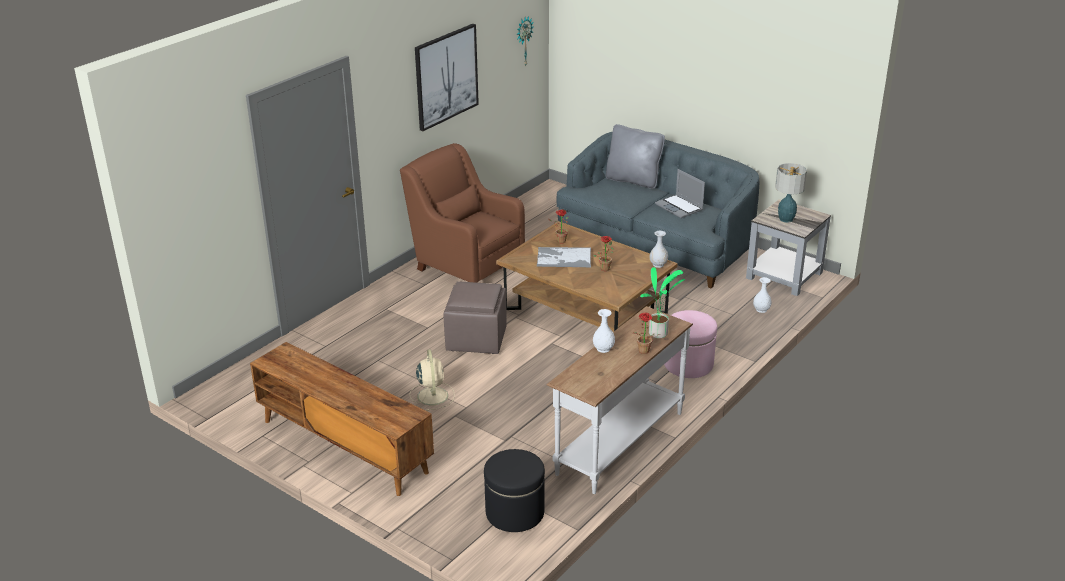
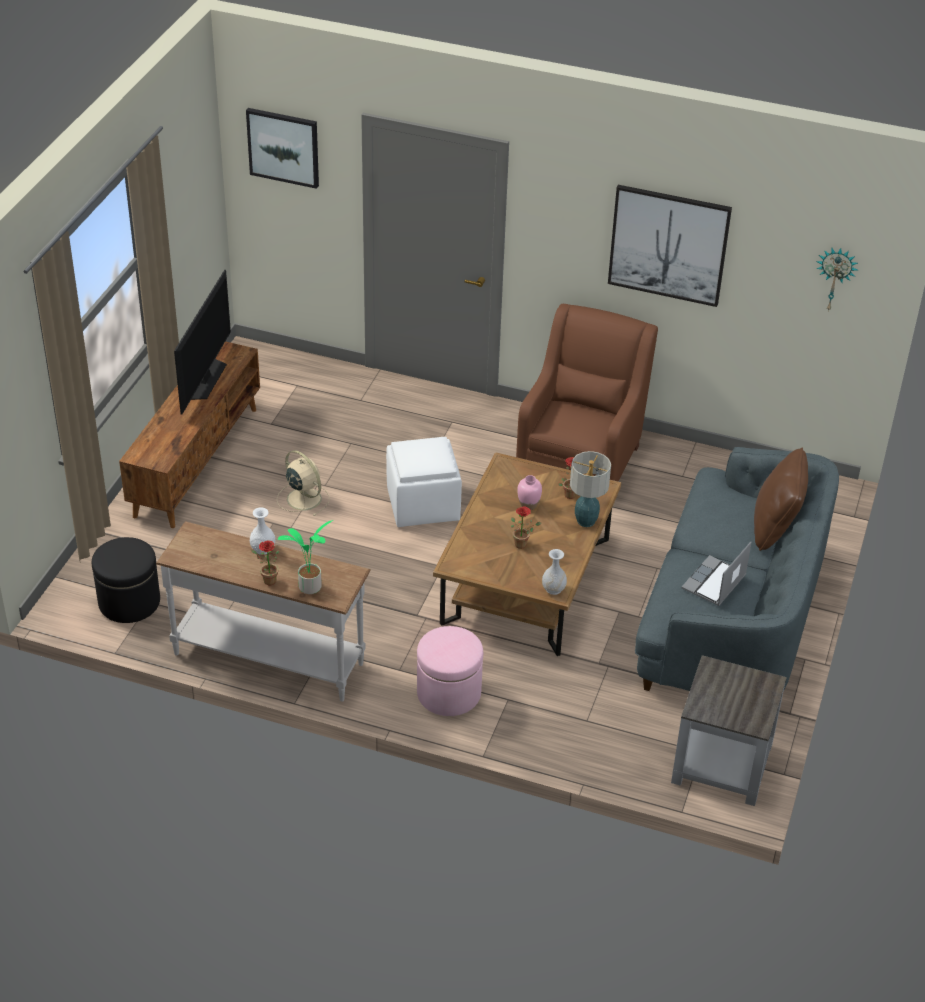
camera: 70 degrees right, 10 degrees up
(191, 170) = (283, 147): none -> picture
(309, 375) = (205, 379): none -> television
(432, 395) = (303, 498): beige fan -> beige fan turned 105 degrees counterclockwise
(476, 339) = (423, 504): brown ottoman -> white ottoman
(563, 258) = (528, 505): tray -> pink vase
(633, 180) = (775, 528): grey pillow -> brown pillow
(761, 310) = (613, 748): white vase -> none
(786, 219) = (725, 690): table lamp -> table lamp (586, 520)

